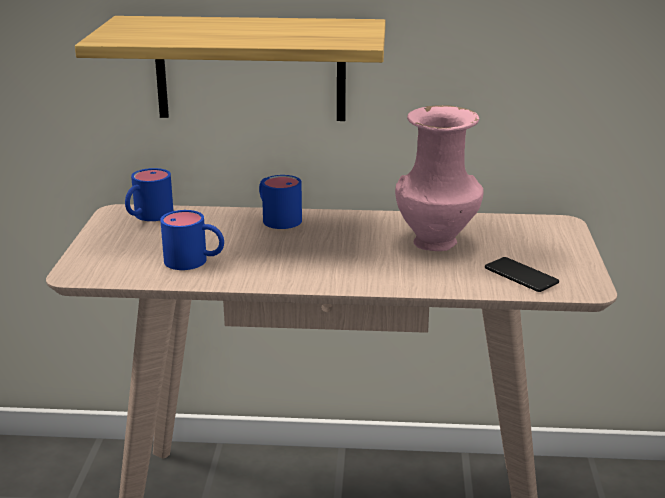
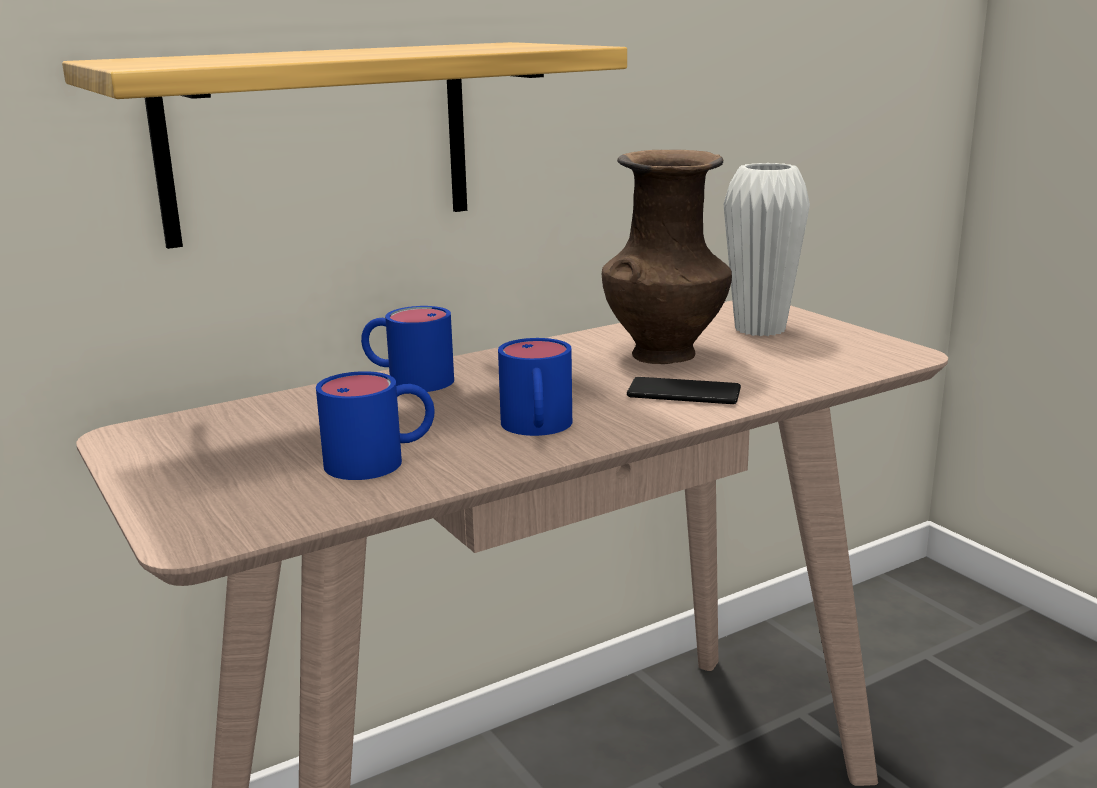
camera: 35 degrees left, 5 degrees down
(147, 216) = (193, 428): blue mug -> blue mug (537, 428)
(437, 242) = (665, 354): pink vase -> brown vase
(521, 275) = (819, 360): phone -> phone (683, 393)
(529, 242) = (760, 329): none -> white vase

